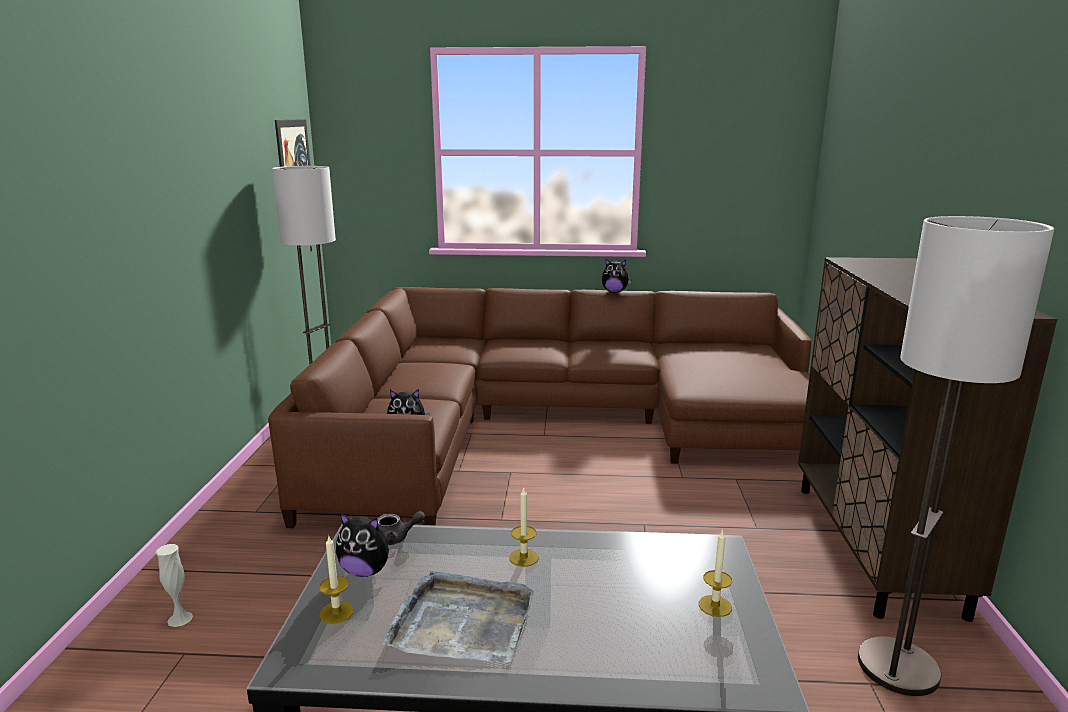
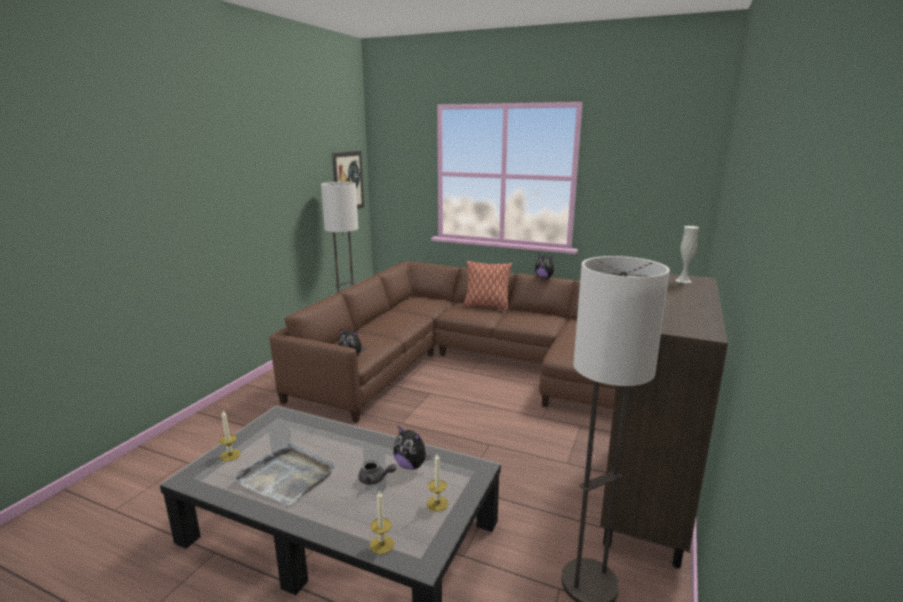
camera: 20 degrees right, 0 degrees up
(180, 619) = (196, 443): white vase -> white vase (683, 280)
(366, 571) = (263, 436): plush toy -> plush toy (411, 465)
(395, 538) = (294, 420): grey teapot -> grey teapot (375, 479)
(524, 557) = (352, 447): candle -> candle (382, 544)
(538, 341) = (486, 306): none -> pillow

